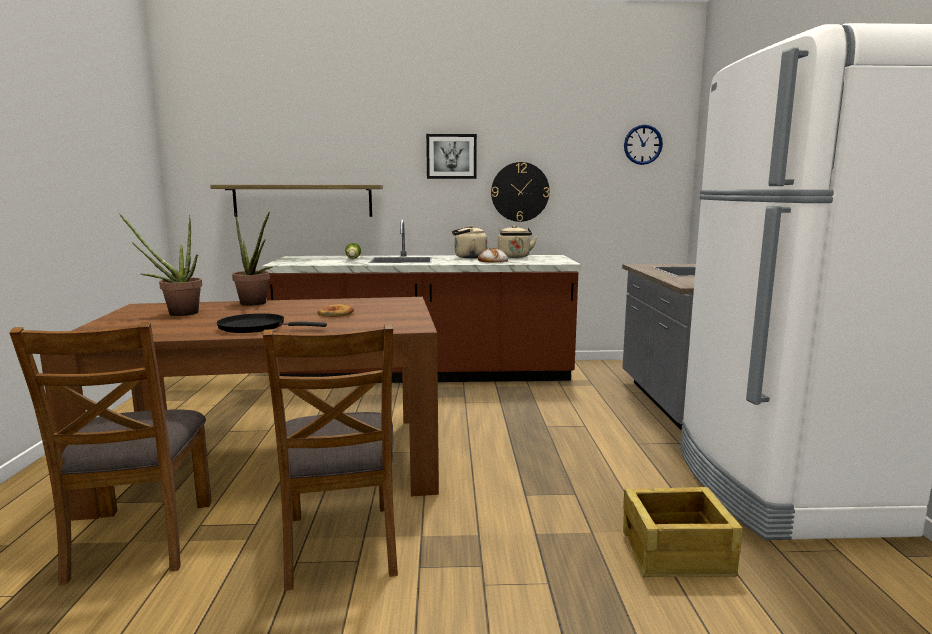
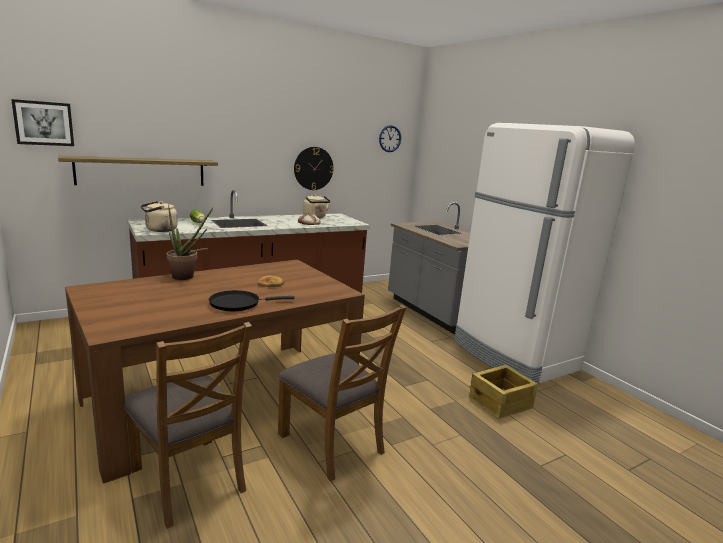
camera: 30 degrees left, 5 degrees up
(176, 313) = (139, 295): potted plant -> none
(451, 156) = (266, 140): picture -> picture (44, 123)
(468, 257) = (284, 218): beige kettle -> beige kettle (159, 230)

